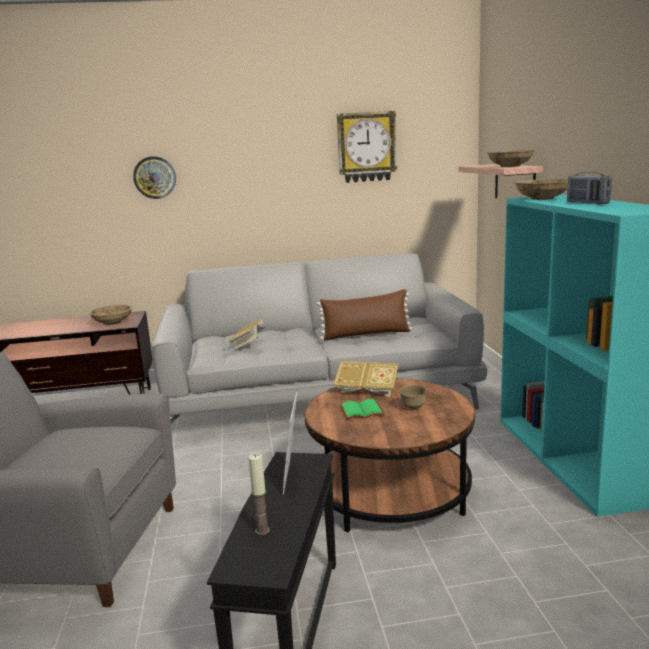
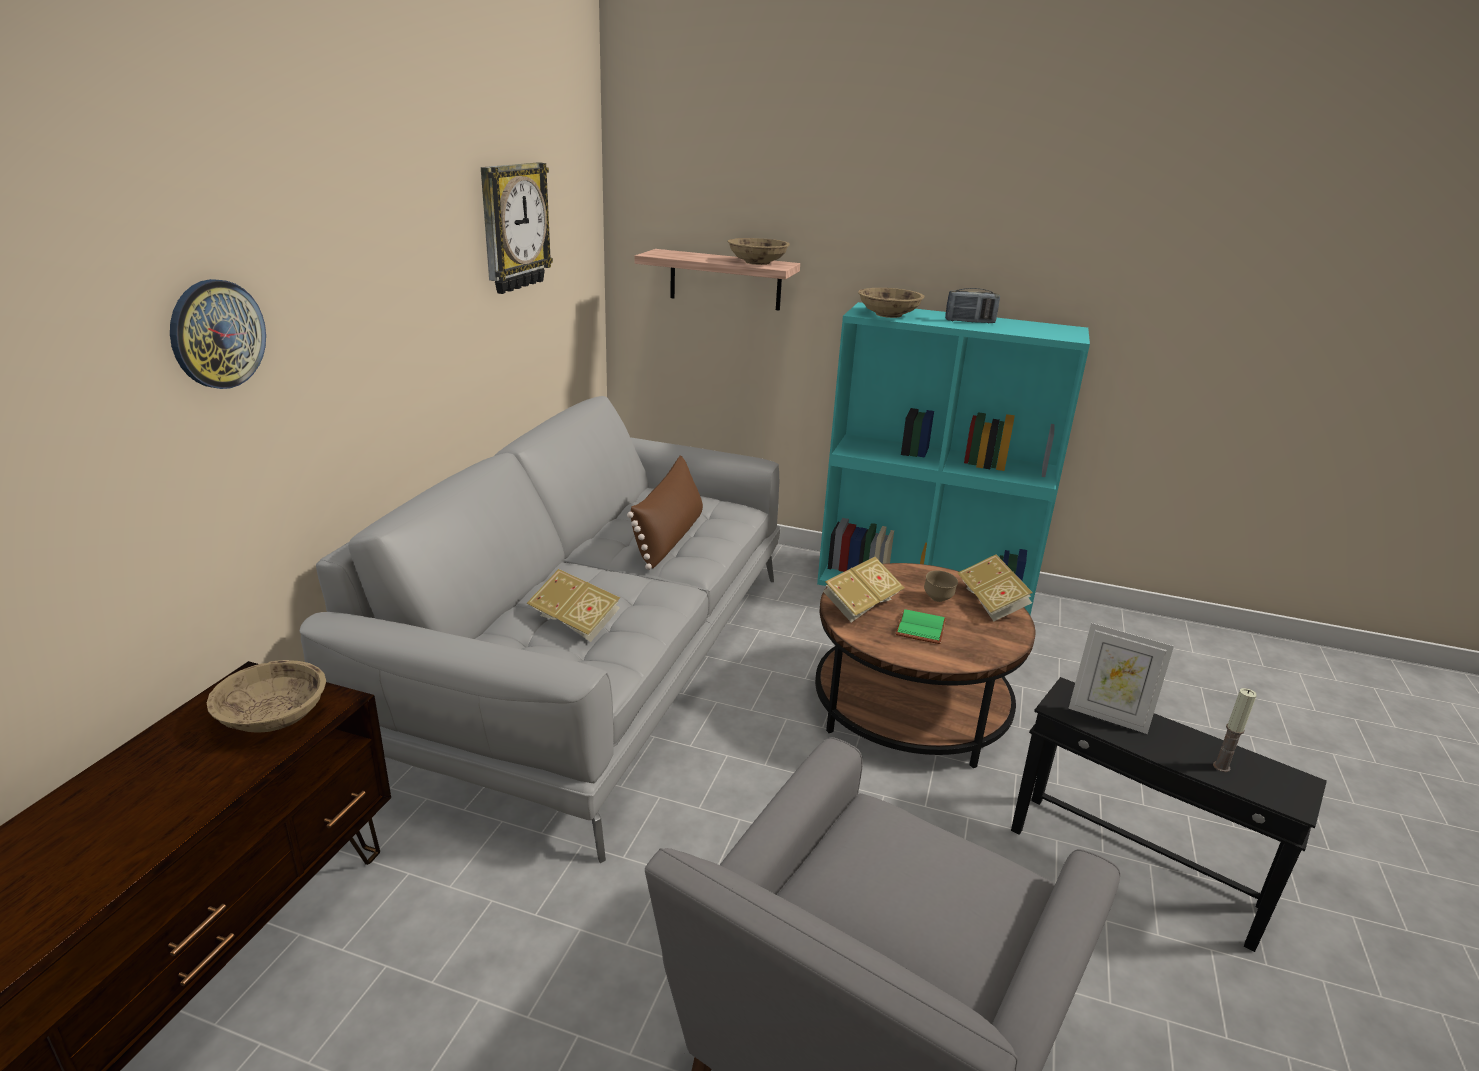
camera: 65 degrees left, 10 degrees up
(437, 425) = (992, 603): none -> book

